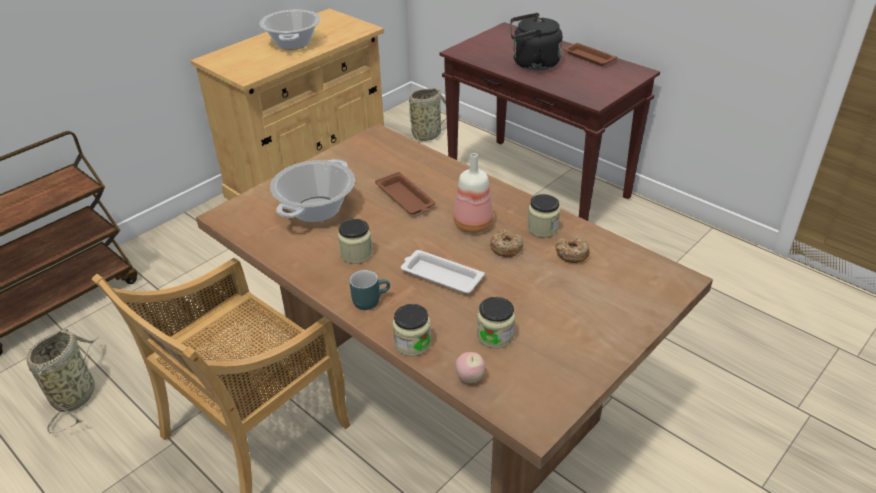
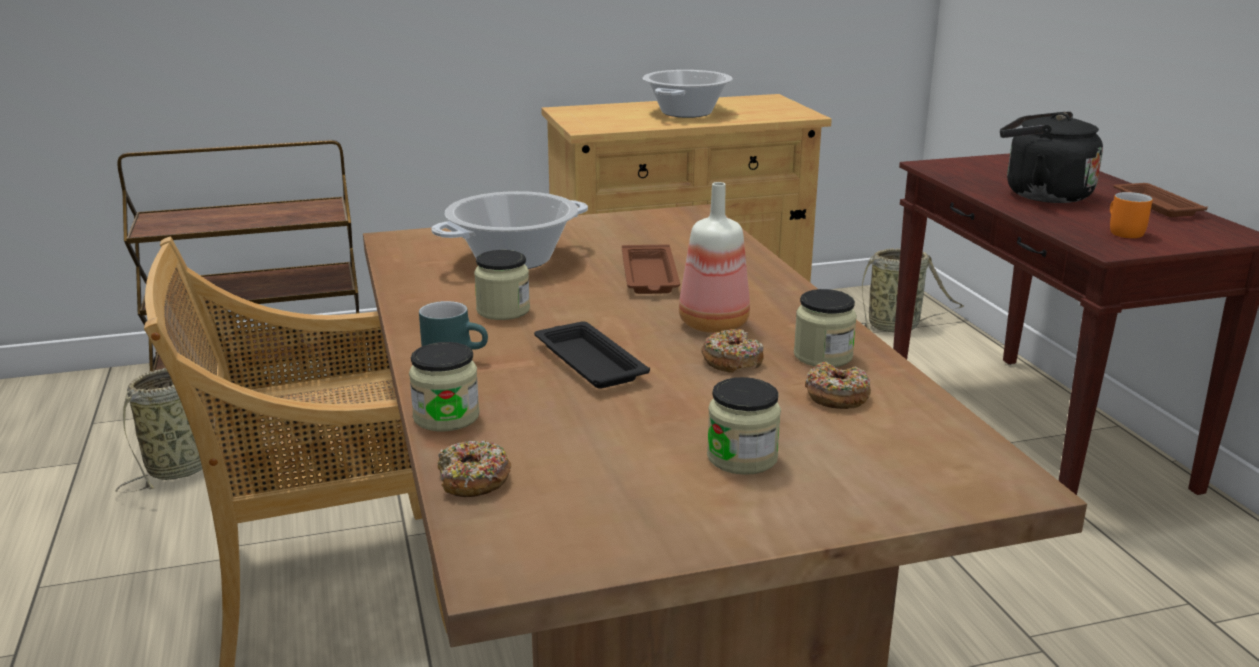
camera: 30 degrees right, 15 degrees down
(440, 276) = (588, 362): white tray -> black tray
(470, 378) = (473, 480): apple -> donut
(495, 336) = (579, 448): jar -> jar (742, 458)
(589, 85) = (1121, 232): none -> orange mug

